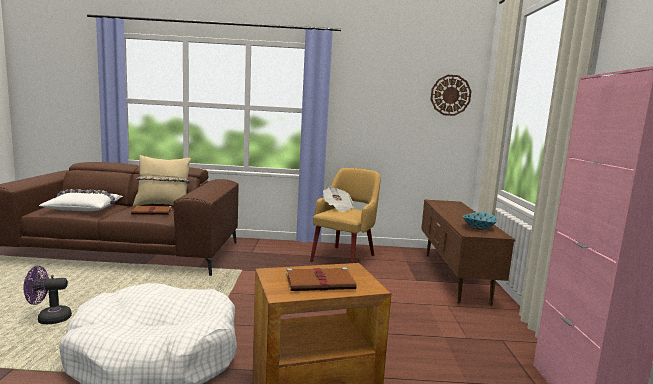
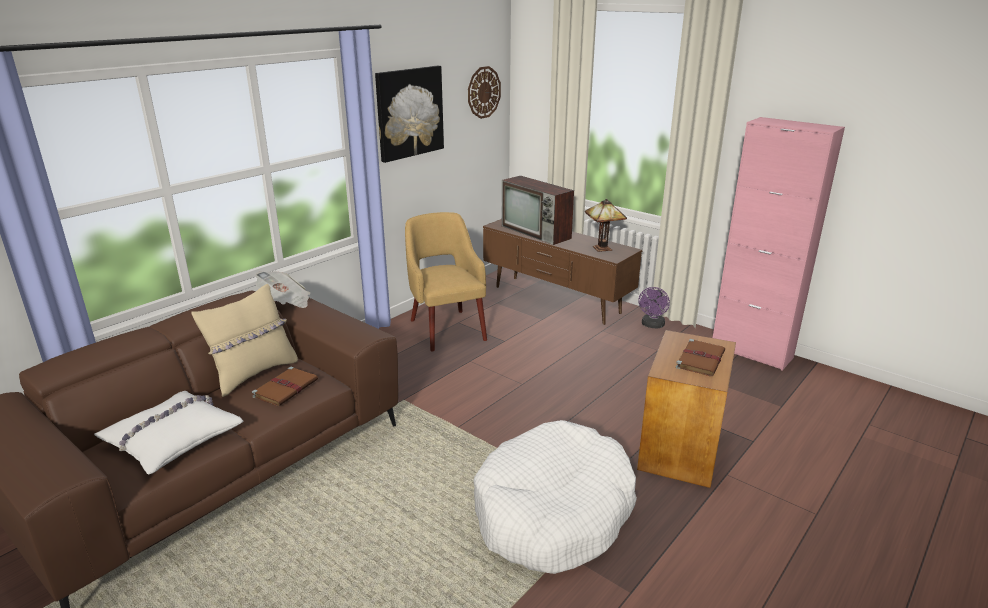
camera: 50 degrees left, 15 degrees up
(48, 319) = (390, 576): purple fan -> purple fan (652, 325)
(337, 208) = (431, 273): newspaper -> newspaper (285, 302)
(368, 96) = (409, 112): none -> picture
(451, 210) = (537, 232): none -> television
(479, 228) = (603, 248): bowl -> table lamp

